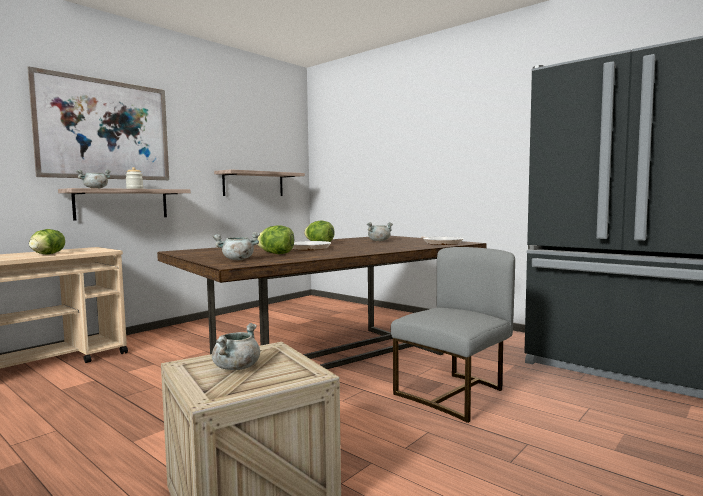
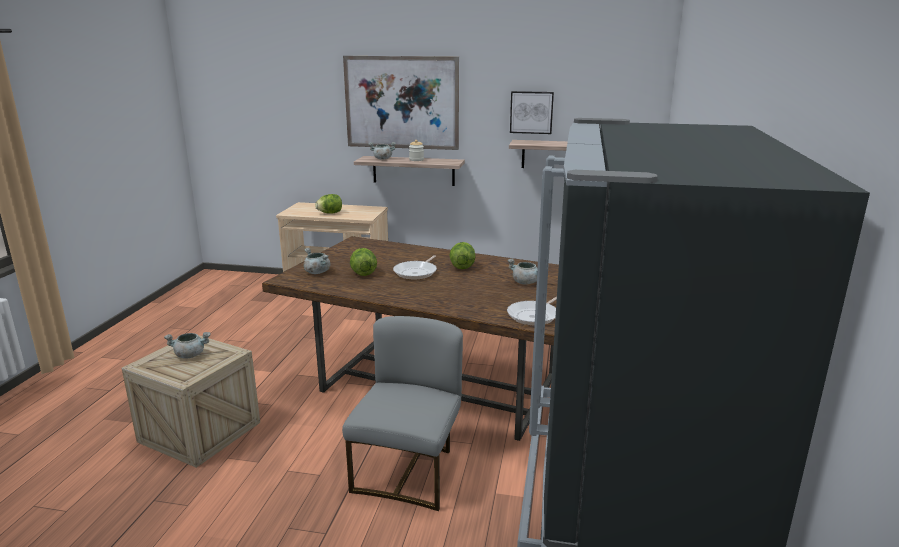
camera: 60 degrees right, 15 degrees up
(226, 147) = (531, 112): none -> picture
(454, 394) = (409, 472): grey chair -> grey chair turned 90 degrees counterclockwise

